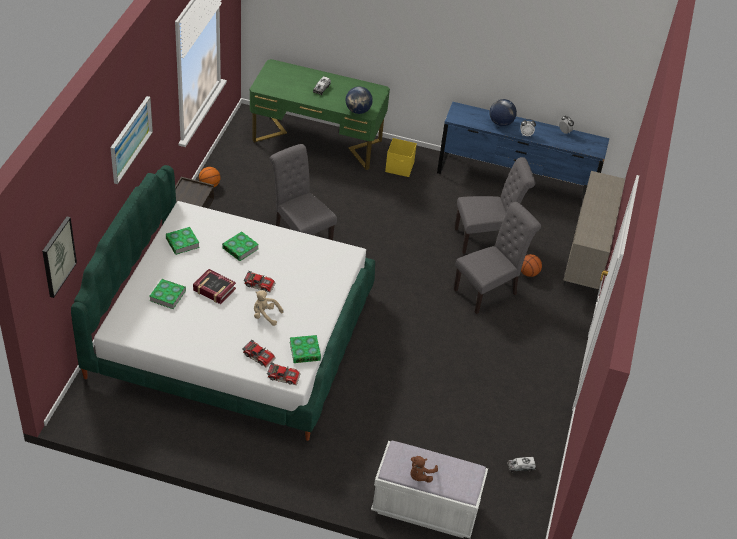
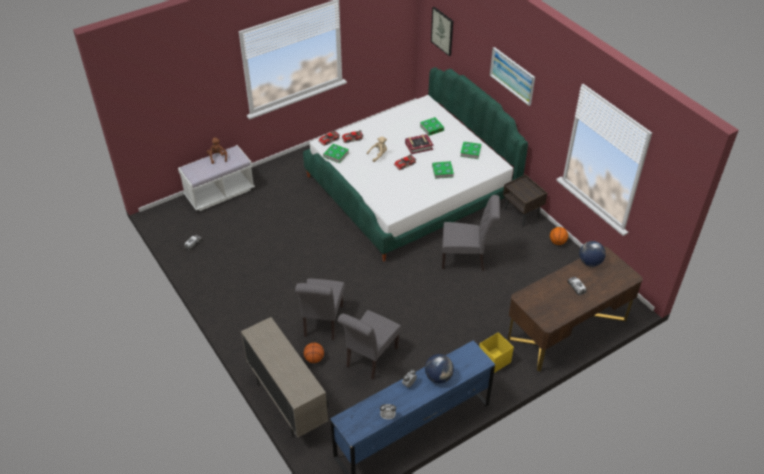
camera: 135 degrees right, 0 degrees up
(317, 141) = (567, 329): green desk -> brown desk
(358, 111) = (529, 293): globe -> globe (590, 262)

